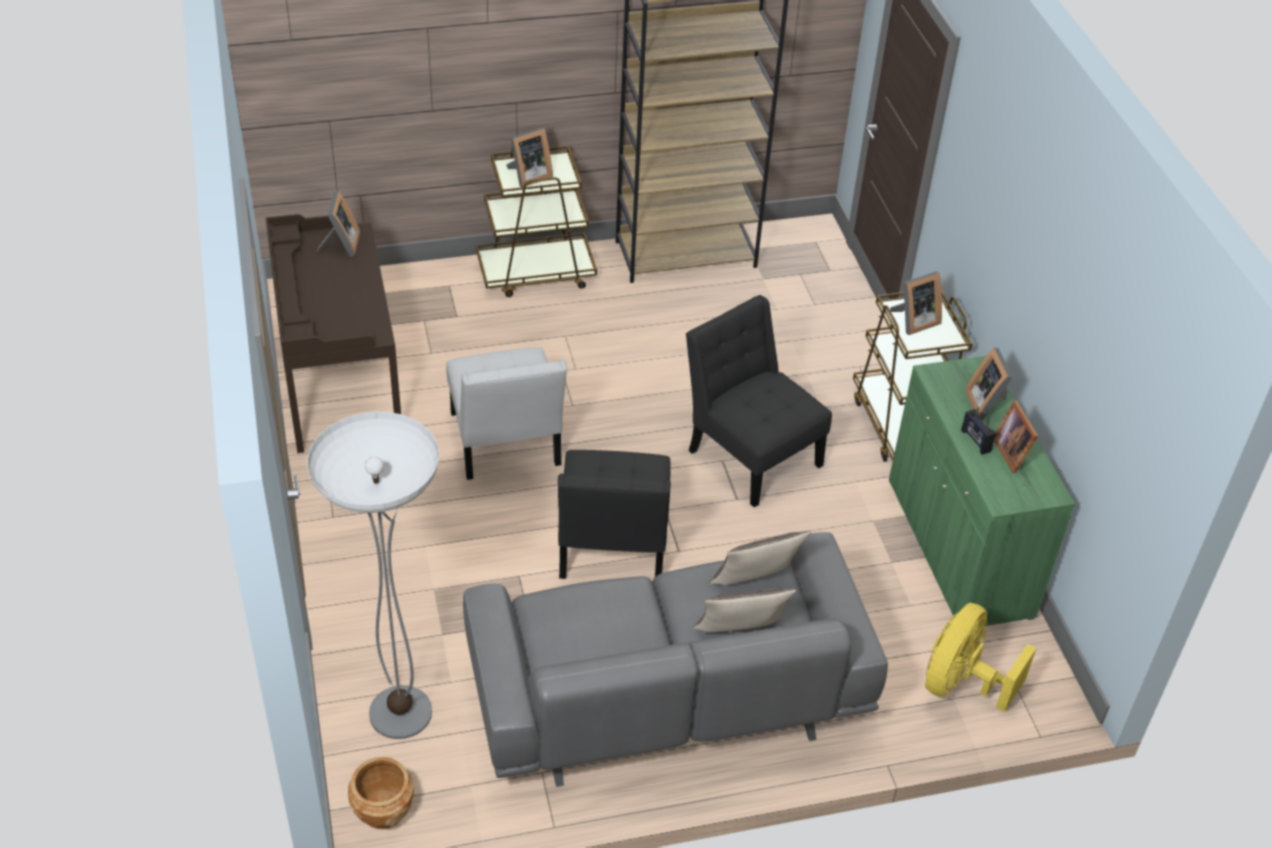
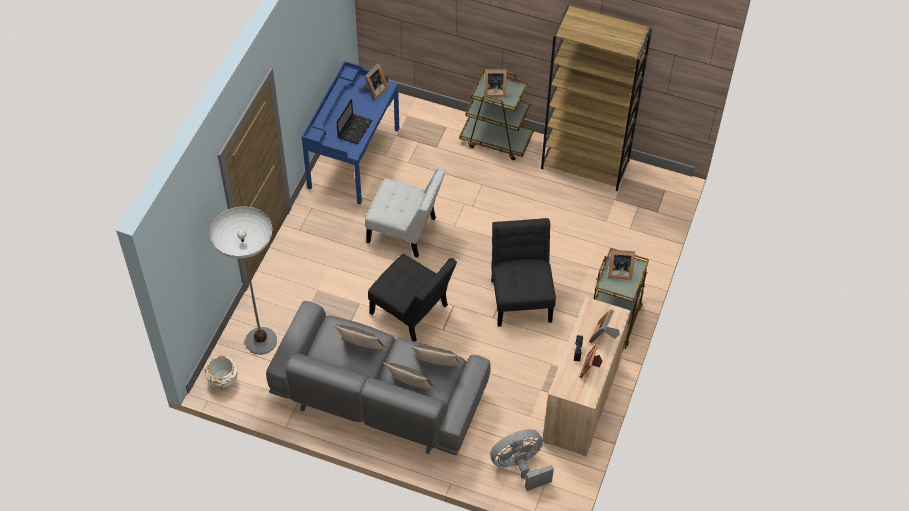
camera: 35 degrees right, 10 degrees up
(339, 381) = (353, 158): brown desk -> blue desk
(354, 304) = (355, 128): none -> laptop
(383, 810) = (223, 380): brown planter -> white planter
(506, 444) = (405, 232): white chair -> white chair turned 90 degrees counterclockwise
(611, 549) = (412, 312): black chair -> black chair turned 90 degrees counterclockwise
(615, 616) = (360, 347): none -> pillow
(958, 548) = (581, 401): green cabinet -> beige cabinet
(961, 683) = (519, 466): yellow fan -> grey fan

